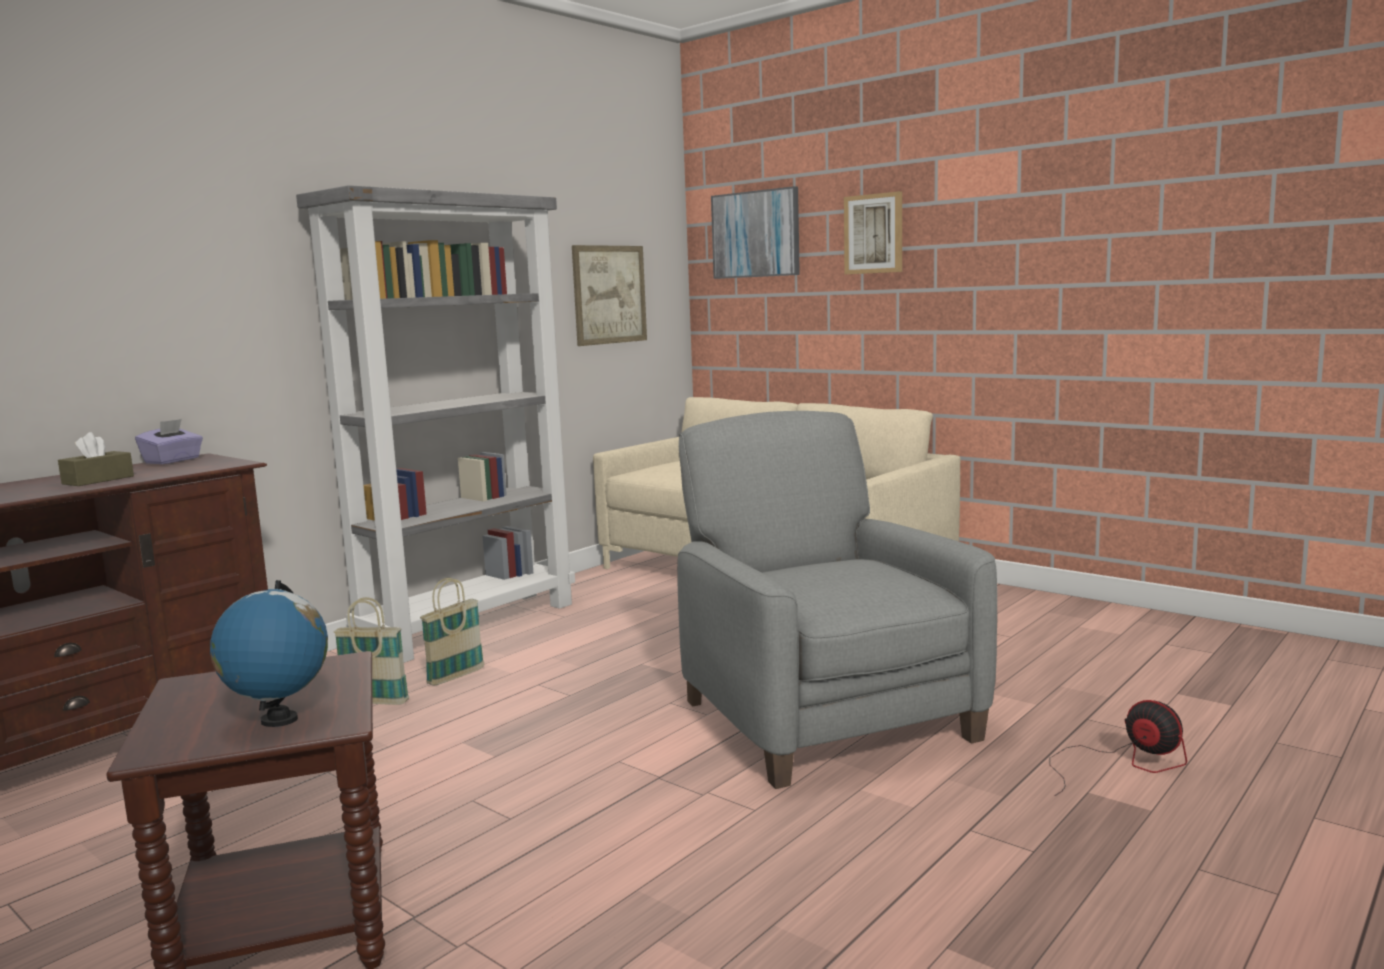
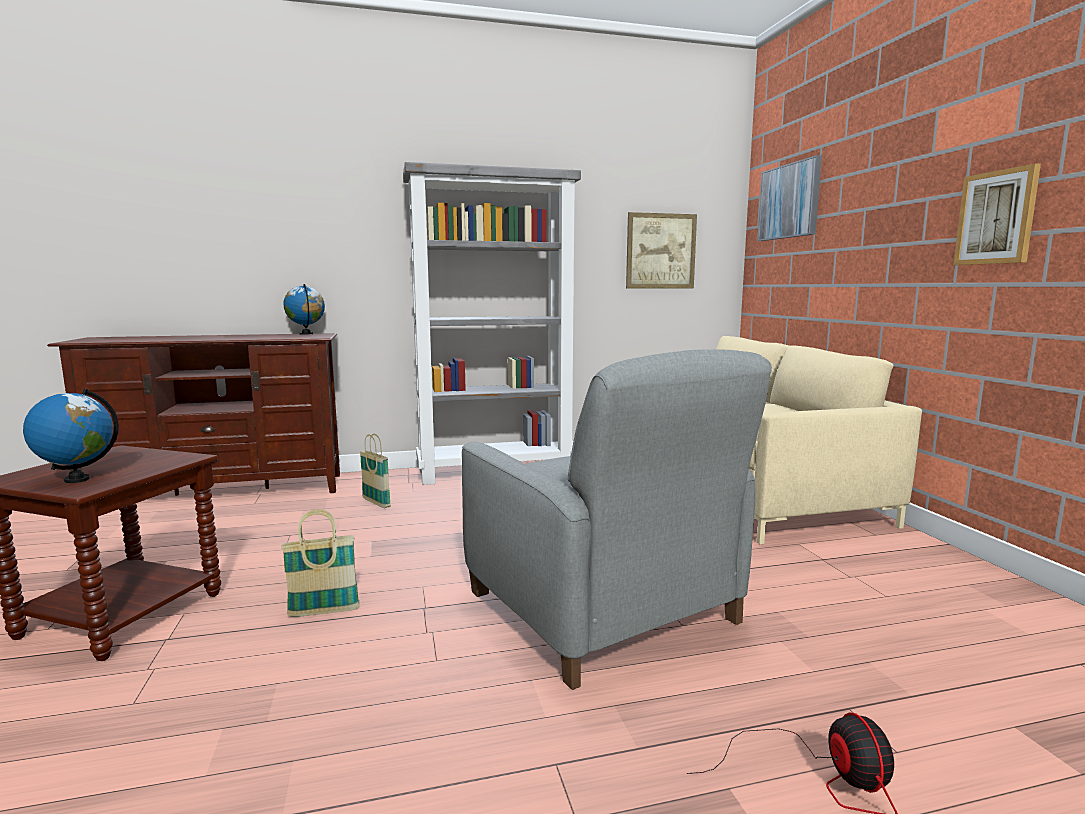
camera: 35 degrees right, 0 degrees up
(98, 480) = (243, 337): brown tissue box -> none
(173, 461) = (306, 334): purple tissue box -> globe
(456, 676) = (436, 500): basket -> basket (324, 612)
(825, 718) = (602, 608): grey armchair -> grey armchair turned 135 degrees clockwise
(874, 234) = (875, 191): picture -> picture (996, 218)

